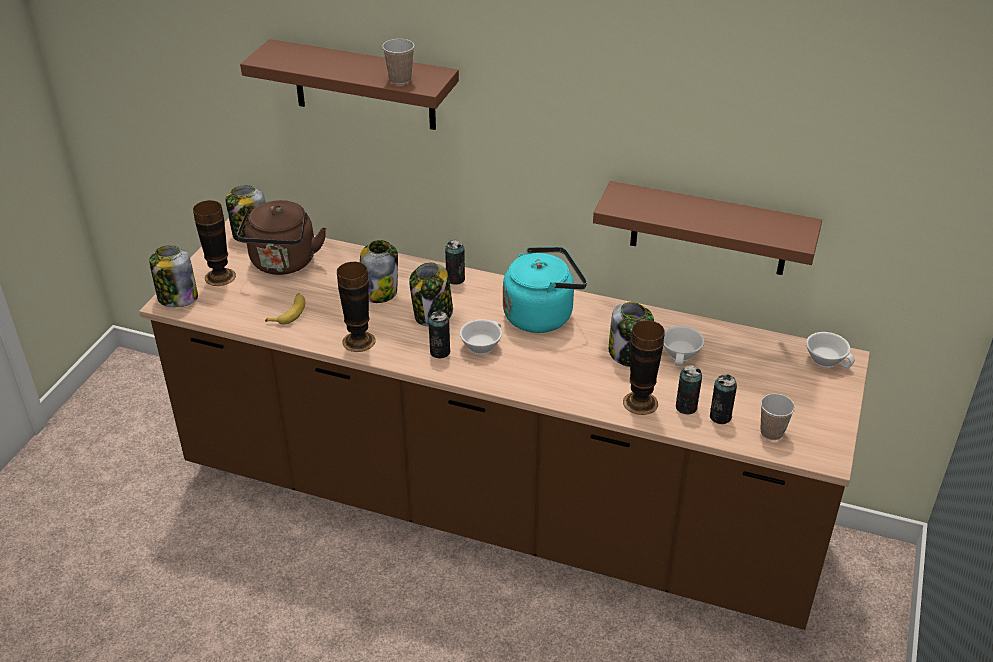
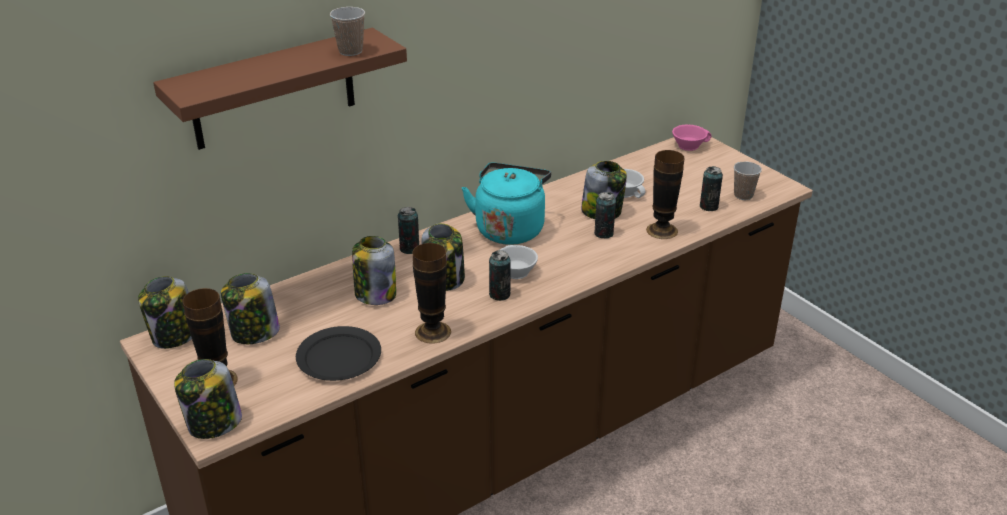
camera: 55 degrees left, 5 degrees down
(283, 264) = (254, 333): brown kettle -> jar
(289, 312) = (338, 357): banana -> black plate
(686, 407) = (685, 215): can -> can (603, 233)
(709, 229) = (586, 86): brown shelf -> none
(827, 359) = (689, 145): white cup -> pink cup

